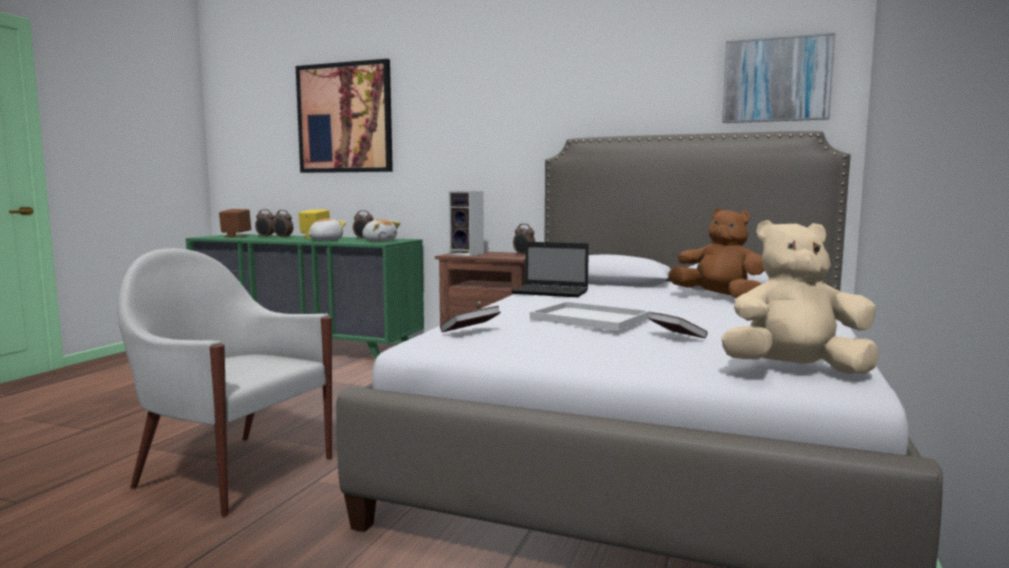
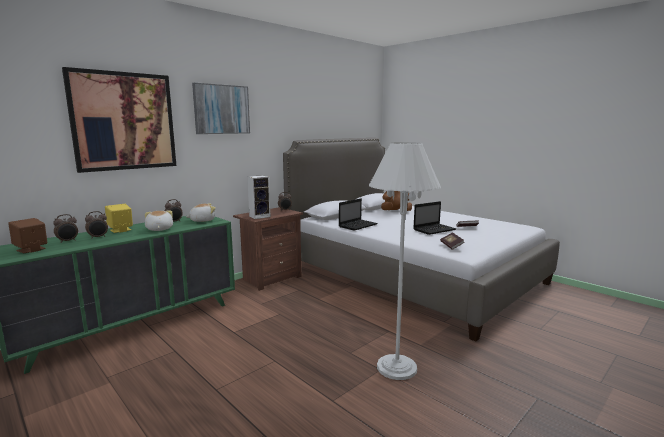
camera: 65 degrees left, 5 degrees up
(234, 471) = (396, 367): white armchair -> white floor lamp
(592, 318) = (434, 229): white tray -> laptop
(776, 80) = (360, 114): picture -> picture (221, 109)
(794, 371) = (515, 227): beige plush toy -> none

